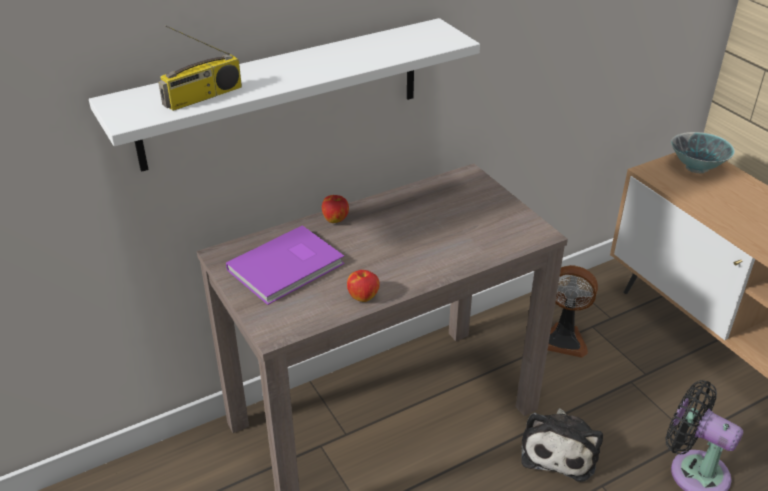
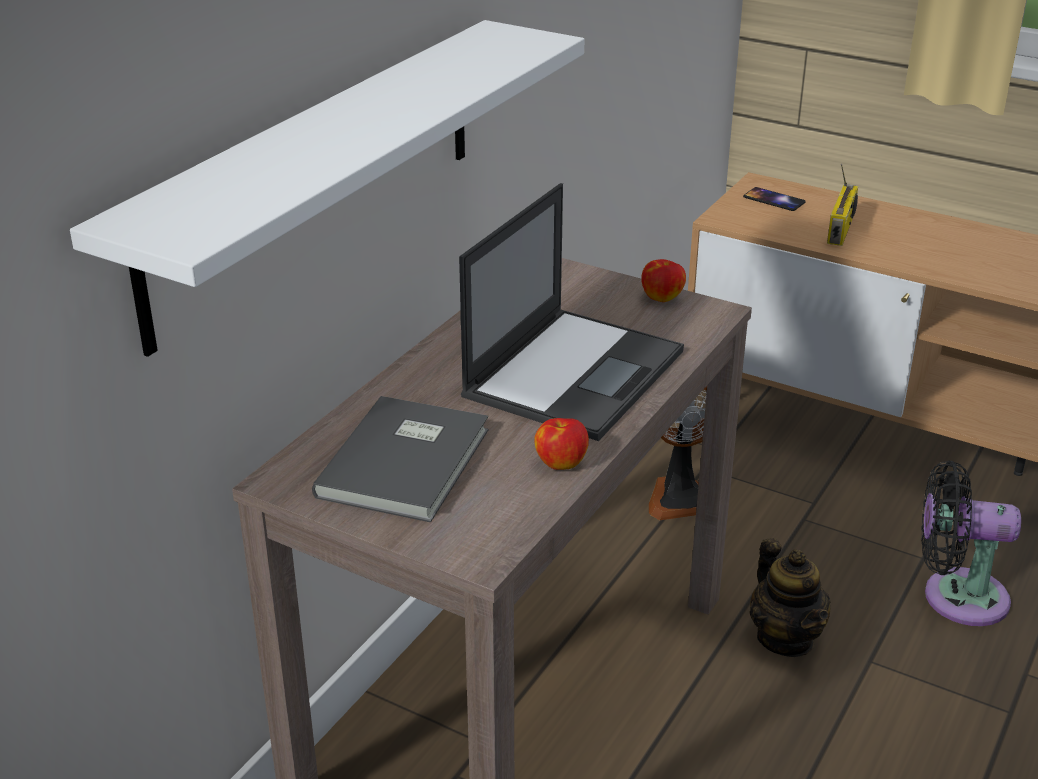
camera: 30 degrees left, 5 degrees down
(203, 97) = (274, 182): radio -> radio (841, 229)
(289, 267) = (409, 462): purple book -> grey book
(335, 219) = (413, 377): apple -> apple (662, 297)
(423, 245) = (575, 372): none -> laptop
(559, 449) = (785, 638): plush toy -> teapot
(697, 168) = (774, 200): bowl -> phone

